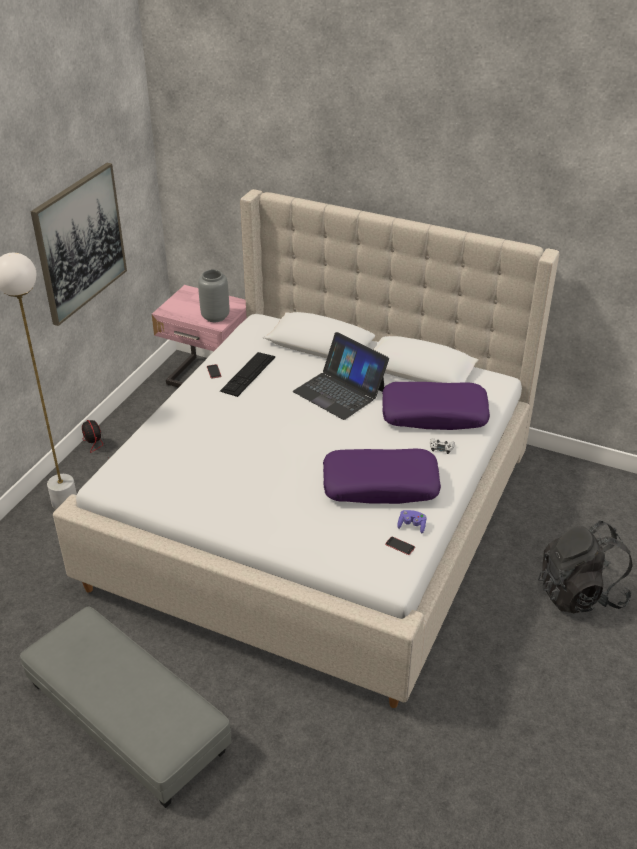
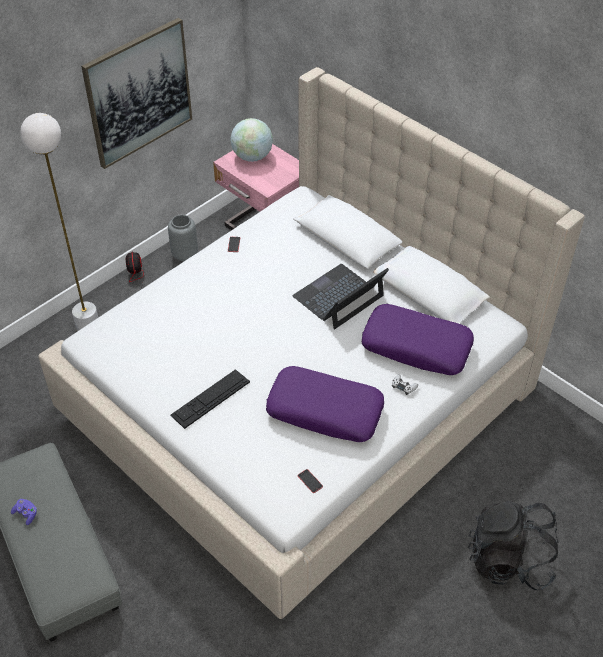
camera: 20 degrees right, 10 degrees up
(188, 302) = (252, 157): none -> globe
(216, 317) = (270, 179): grey vase -> grey vase (185, 254)
(248, 374) = (263, 255): keyboard -> keyboard (210, 398)
(340, 391) = (339, 297): laptop -> laptop turned 75 degrees clockwise
(412, 525) = (331, 463): purple game controller -> purple game controller (26, 514)

